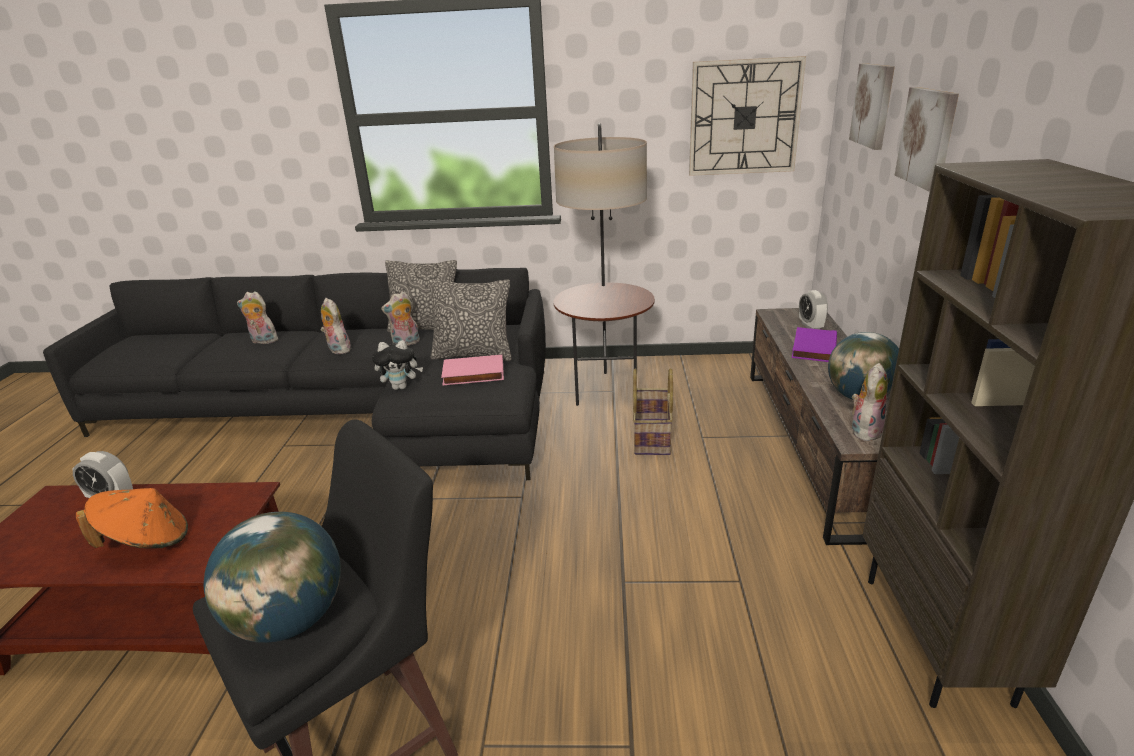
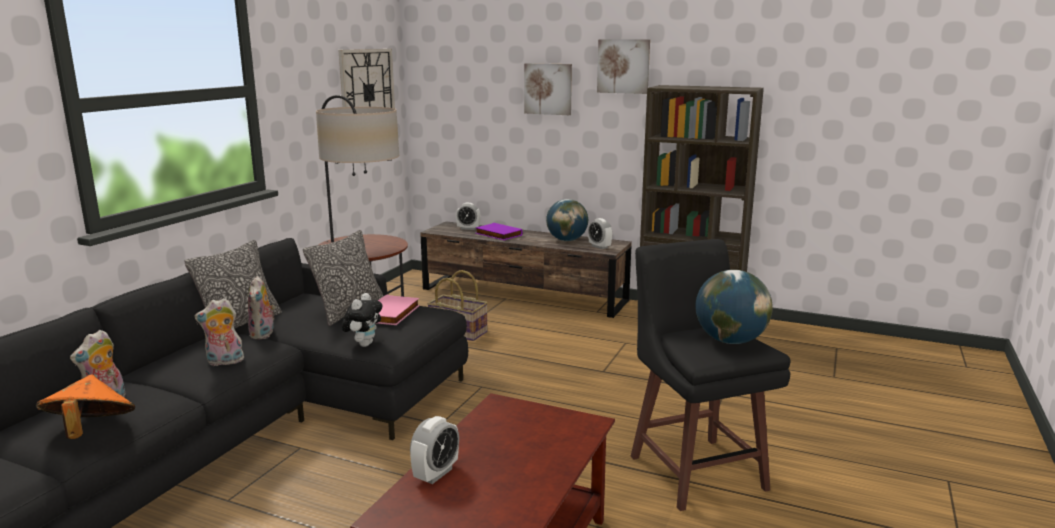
camera: 70 degrees left, 10 degrees down
(147, 541) = (537, 447): orange hat -> orange hat (90, 431)
(864, 430) = (599, 247): plush toy -> alarm clock
(873, 105) = (471, 77): picture -> picture (623, 66)

